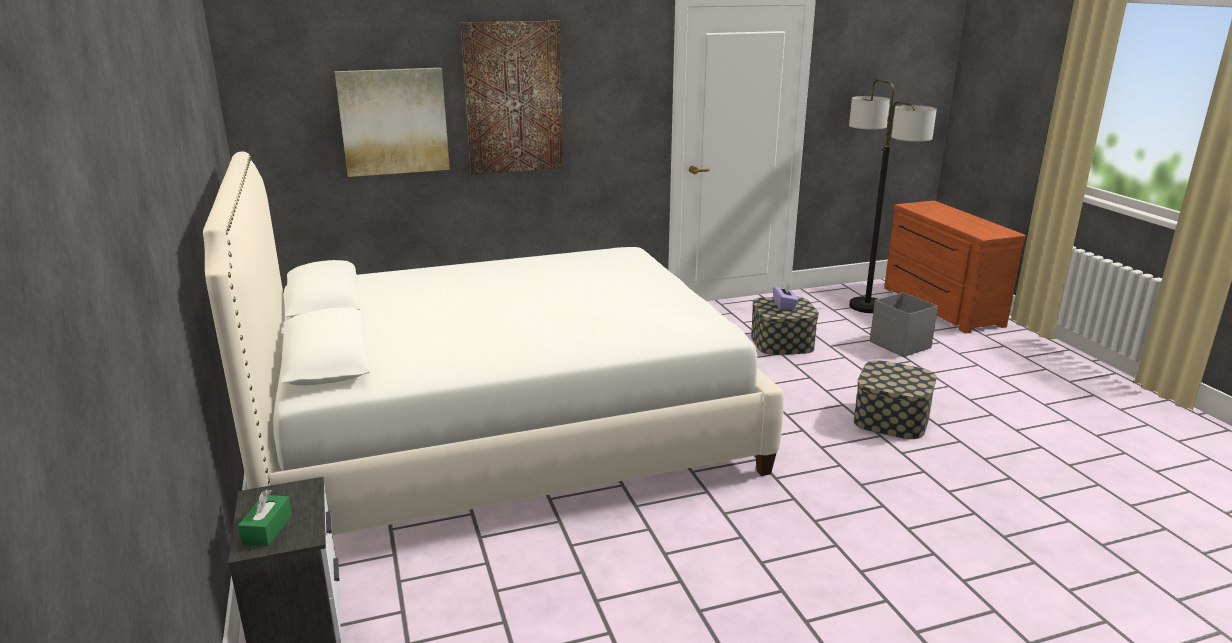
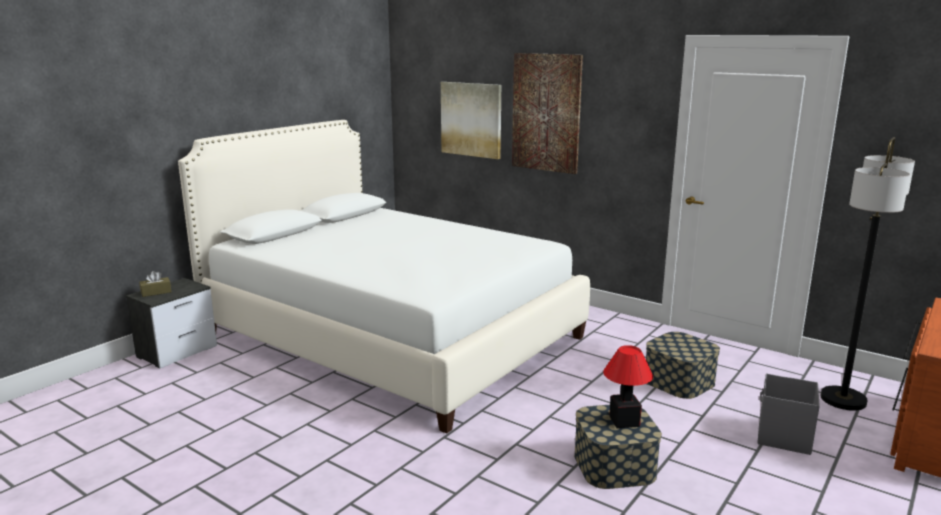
camera: 55 degrees right, 5 degrees down
(267, 529) = (156, 292): green tissue box -> brown tissue box
(784, 306) = (684, 345): purple tissue box -> none
(896, 374) = (625, 421): none -> table lamp

